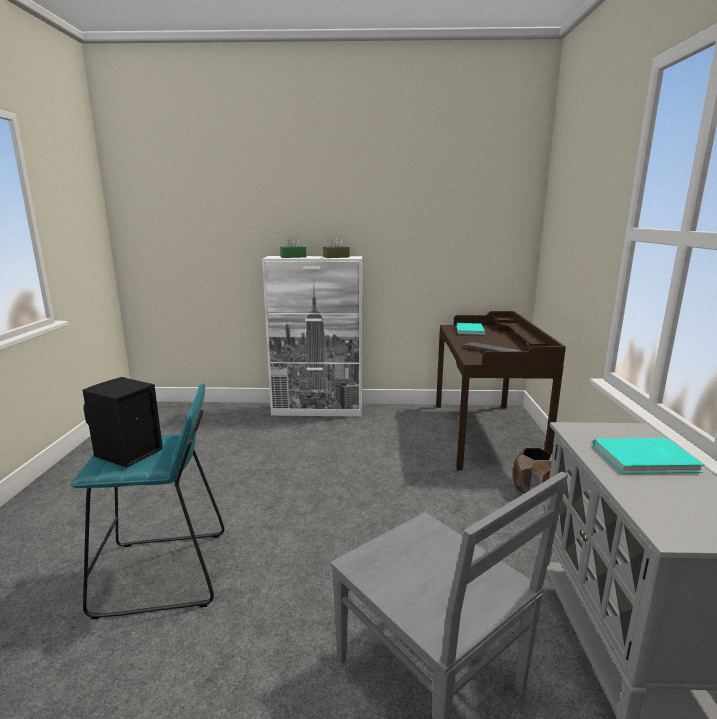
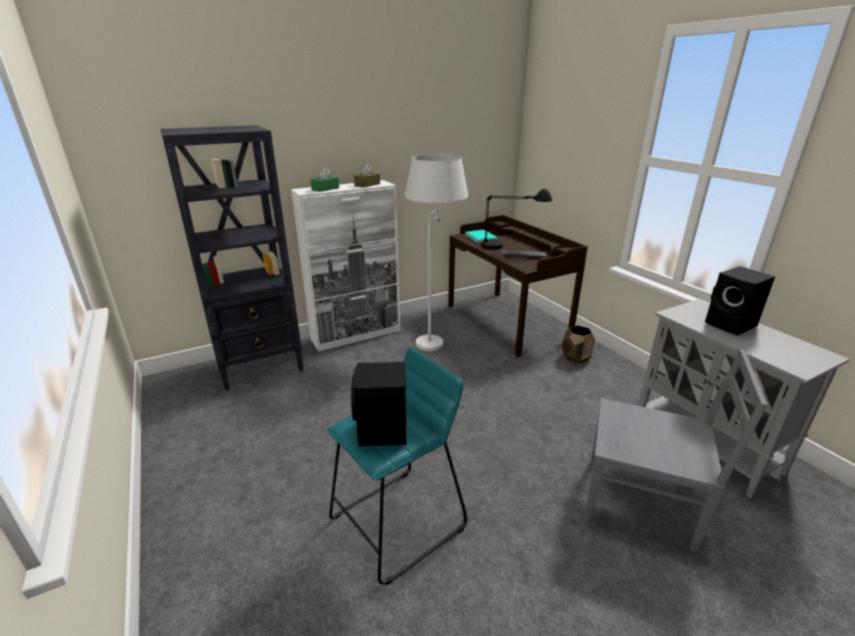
camera: 30 degrees left, 10 degrees up
(215, 415) = (261, 366): none -> black bookcase
(388, 429) = (435, 337): none -> white floor lamp
(490, 341) = (511, 246): none -> black table lamp
(647, 459) = (731, 325): turquoise book -> black speaker

